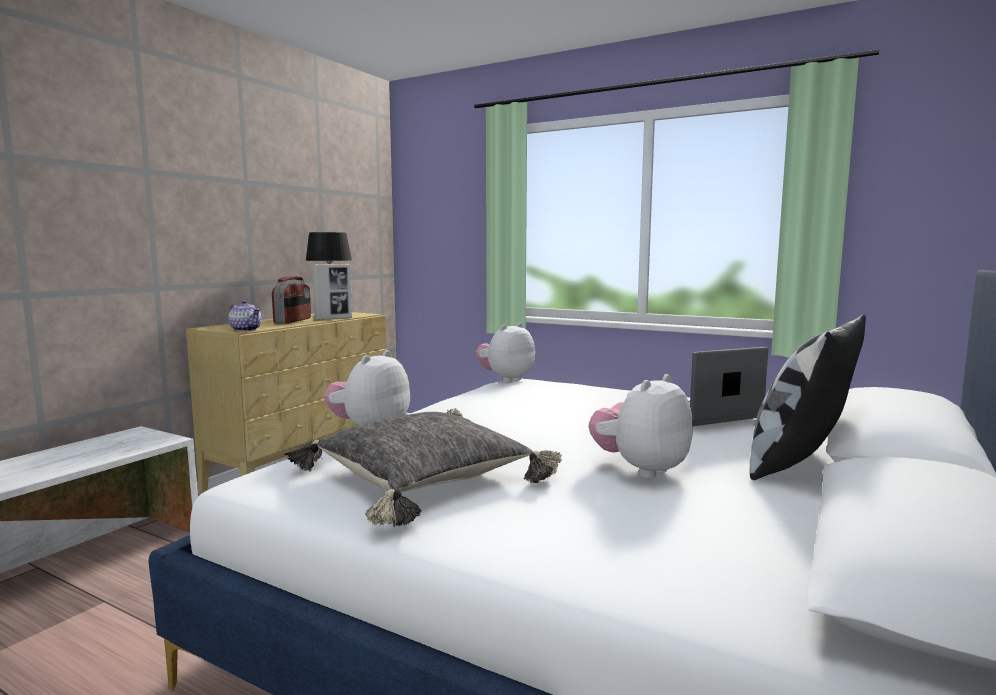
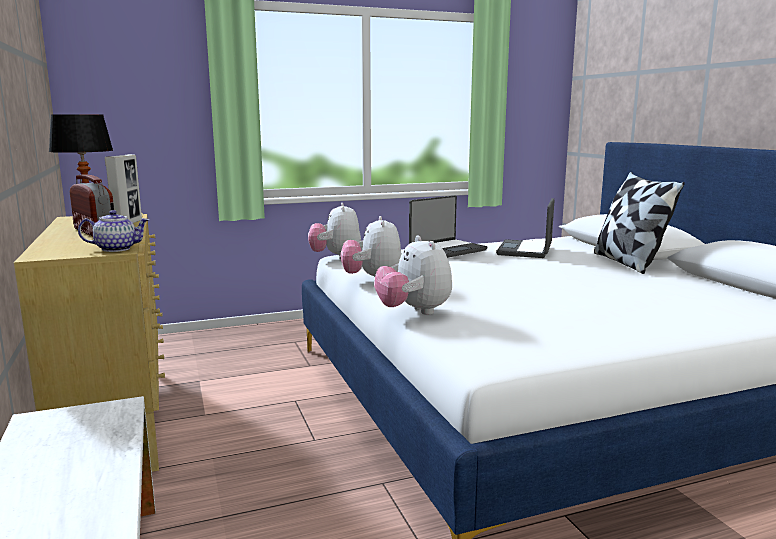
camera: 50 degrees left, 5 degrees up
(422, 475) = (547, 320): pillow -> none
(607, 393) = (447, 250): none -> laptop
(640, 469) = (600, 283): plush toy -> plush toy (372, 279)

